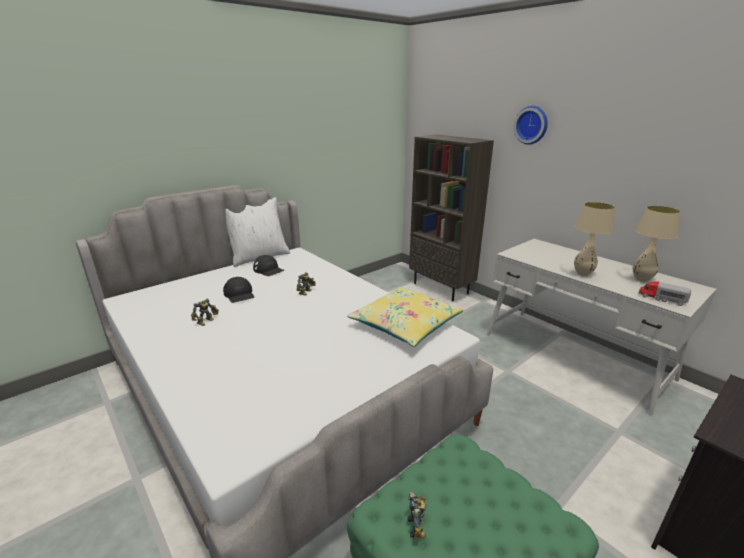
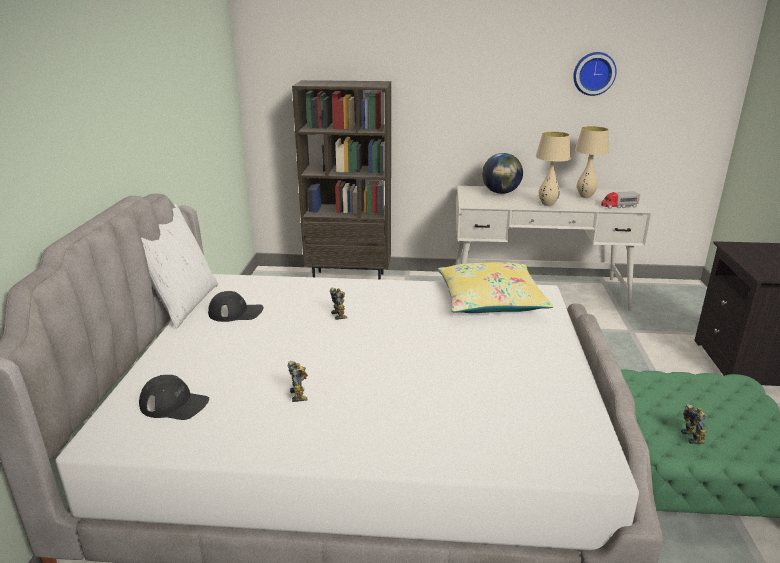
camera: 45 degrees left, 0 degrees up
(239, 294) = (267, 351): black cap -> black cap (174, 404)
(418, 526) = (693, 436): toy robot -> toy robot turned 45 degrees clockwise
(532, 125) = (434, 60): wall clock -> wall clock (593, 73)
(559, 253) = (501, 193): none -> globe

